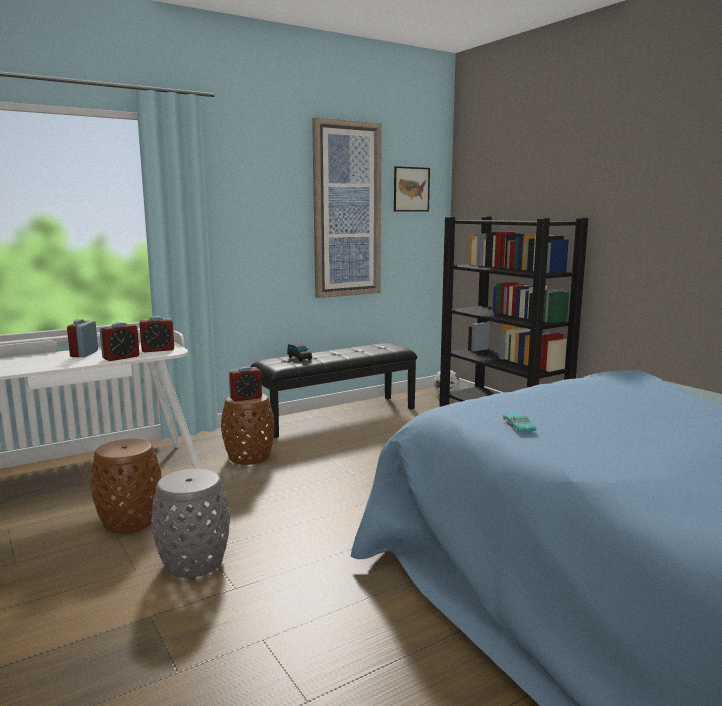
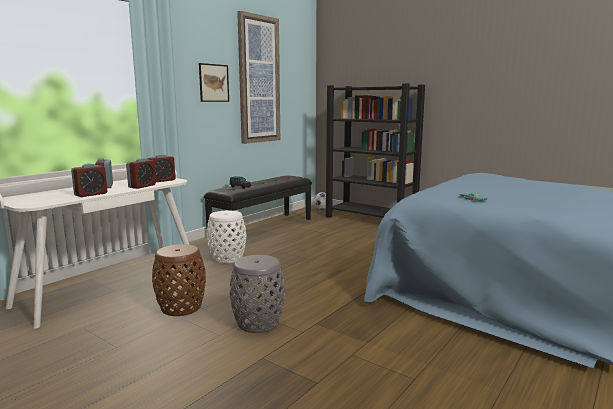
camera: 20 degrees left, 0 degrees up
(246, 398) = (225, 214): alarm clock -> alarm clock (91, 194)
(249, 457) = (227, 258): brown stool -> white stool
(411, 189) = (295, 67): picture -> picture (214, 83)

